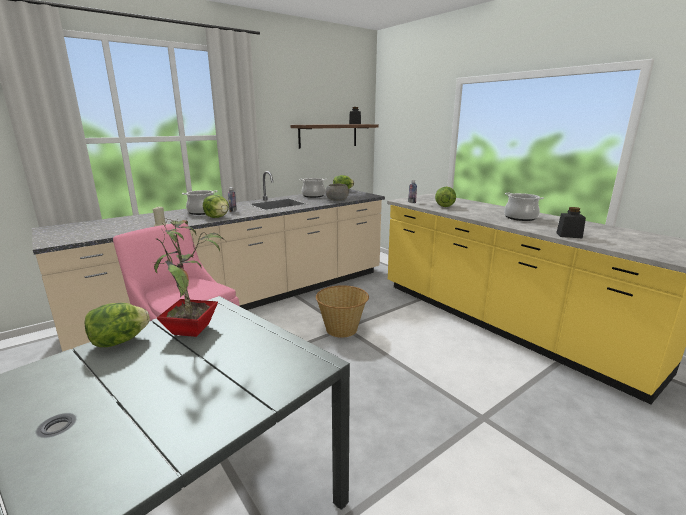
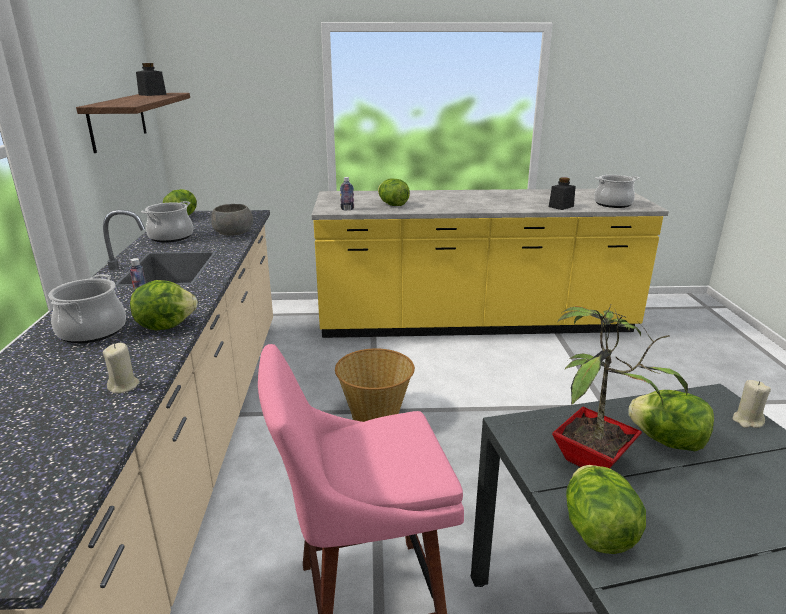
camera: 55 degrees left, 5 degrees up
(231, 350) = (667, 442): none -> lettuce
(291, 379) = (747, 421): none -> beige candle
(520, 218) = (485, 199): cooking pot -> cooking pot (613, 204)

